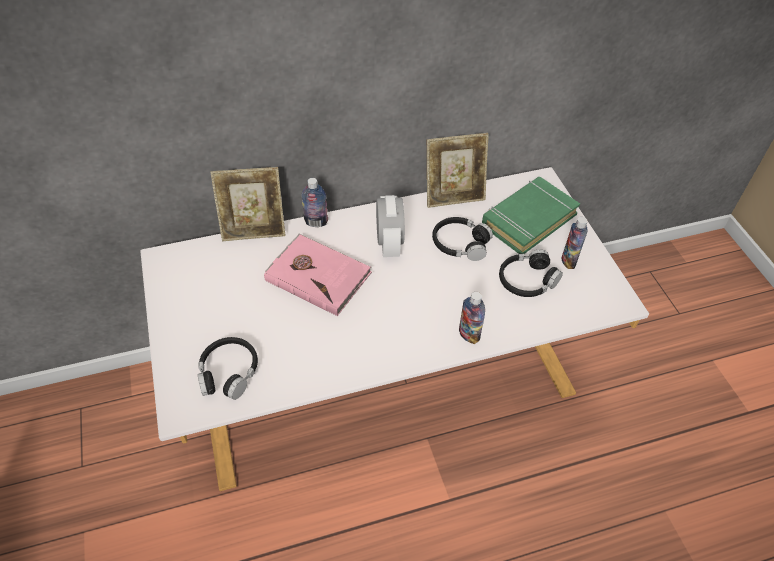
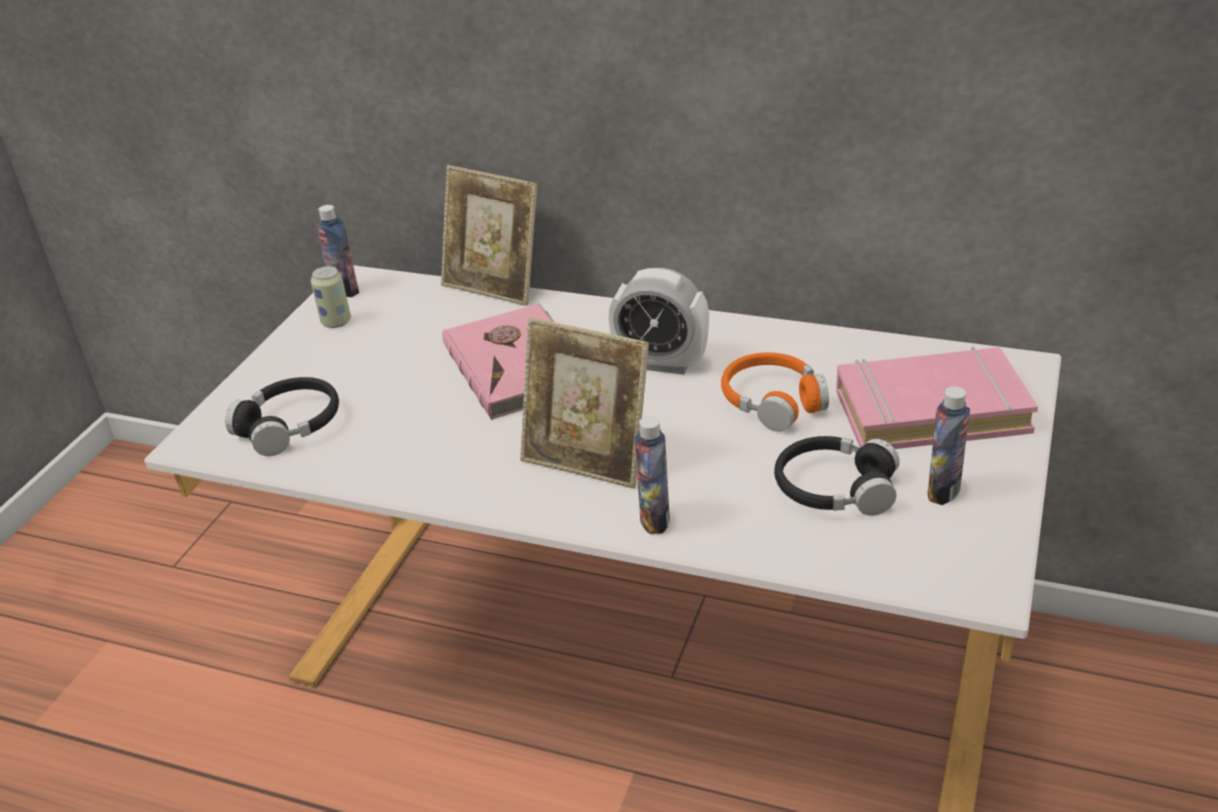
camera: 40 degrees right, 15 degrees down
(182, 292) = (336, 322): none -> can
(316, 222) = (585, 304): bottle -> bottle (344, 290)
(389, 244) = (661, 363): alarm clock -> alarm clock turned 75 degrees clockwise
(454, 196) = (832, 339): picture frame -> picture frame (588, 460)
(460, 244) = (773, 401): black headphones -> orange headphones
(528, 220) = (930, 410): green book -> pink book

